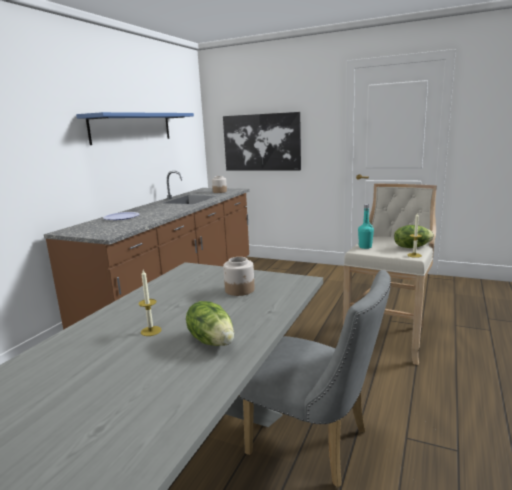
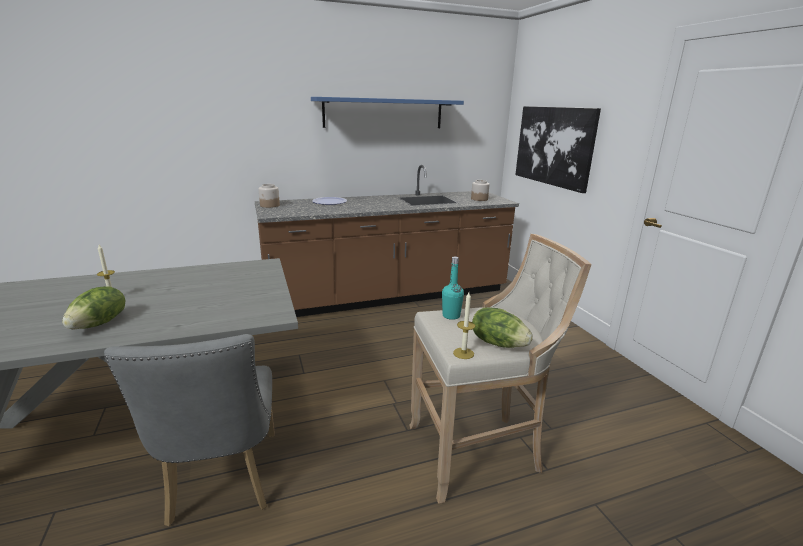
camera: 45 degrees right, 5 degrees up
(240, 290) = (224, 298): jar -> jar (269, 205)

